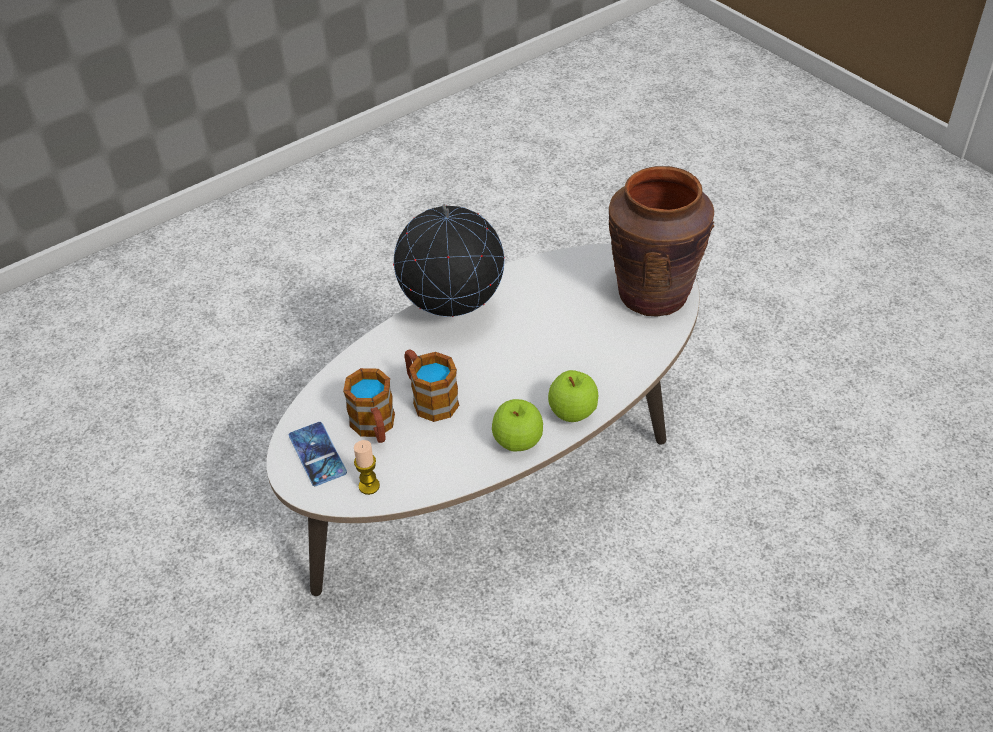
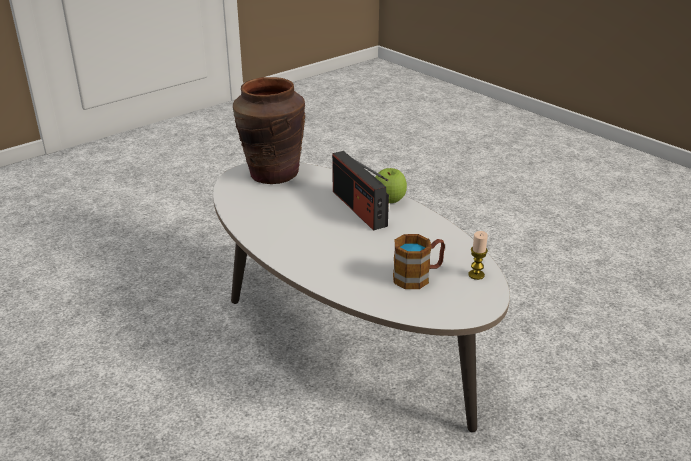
camera: 95 degrees left, 15 degrees down
(317, 454) = (452, 301): phone -> none
(429, 398) = (383, 255): mug -> none
(452, 313) = (287, 249): globe -> none
(517, 442) = (419, 219): apple -> none
(551, 380) = (359, 208): none -> radio

